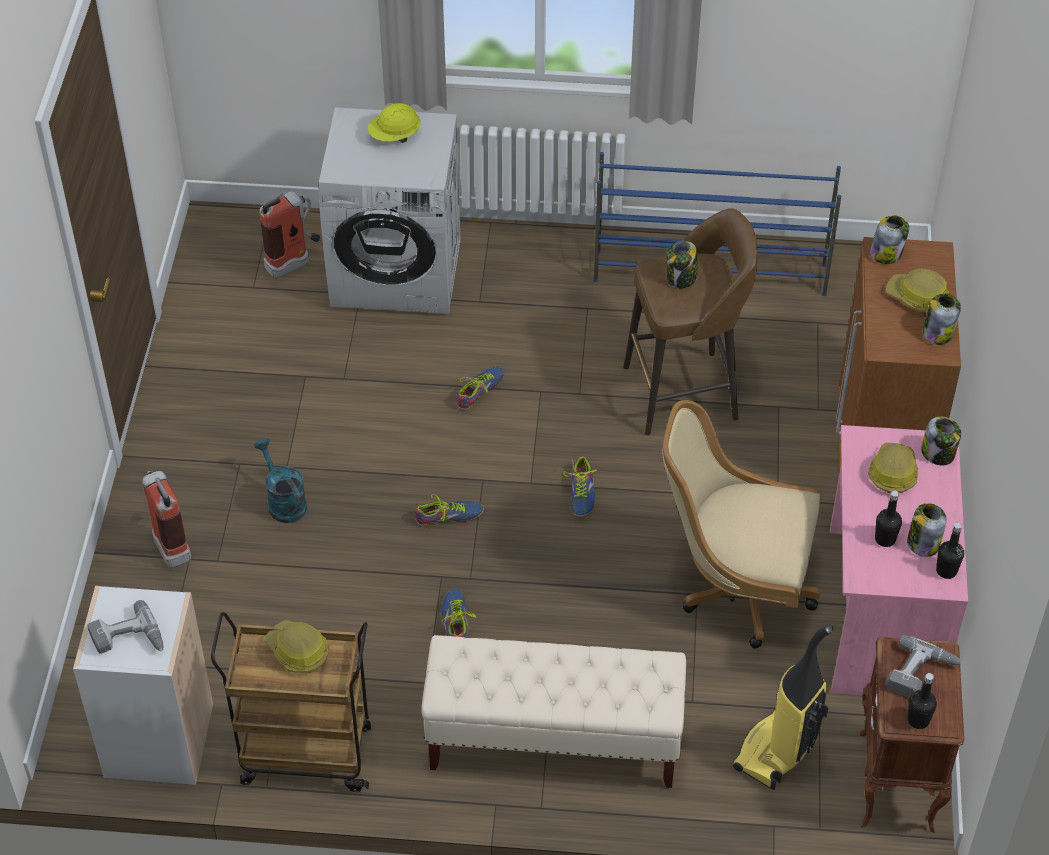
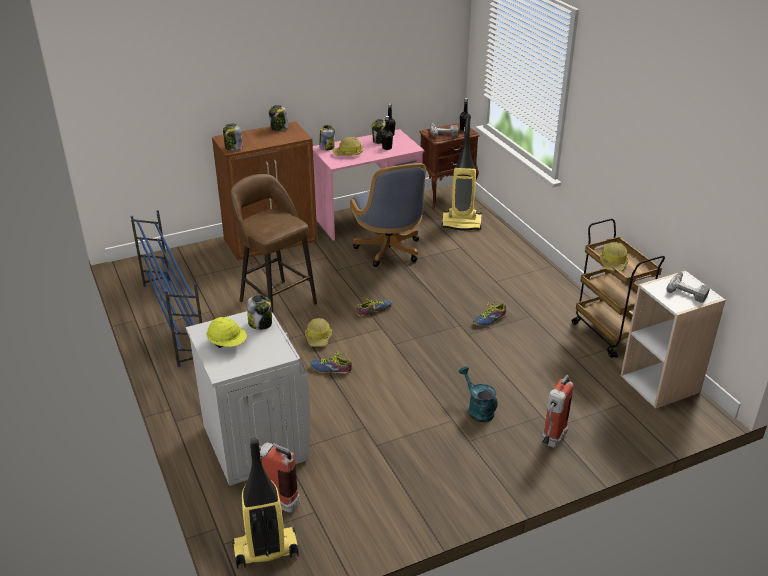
camera: 120 degrees left, 15 degrees down
(235, 234) = (265, 551): none -> vacuum cleaner
(283, 501) = (477, 409): turquoise watering can -> turquoise watering can turned 120 degrees clockwise
(448, 516) = (429, 346): shoe -> none
(553, 741) = (519, 273): beige bench -> none
(681, 278) = (270, 224): jar -> jar (260, 323)
(735, 590) = (390, 253): beige office chair -> blue office chair
(917, 297) = (259, 136): hard hat -> hard hat (319, 338)

